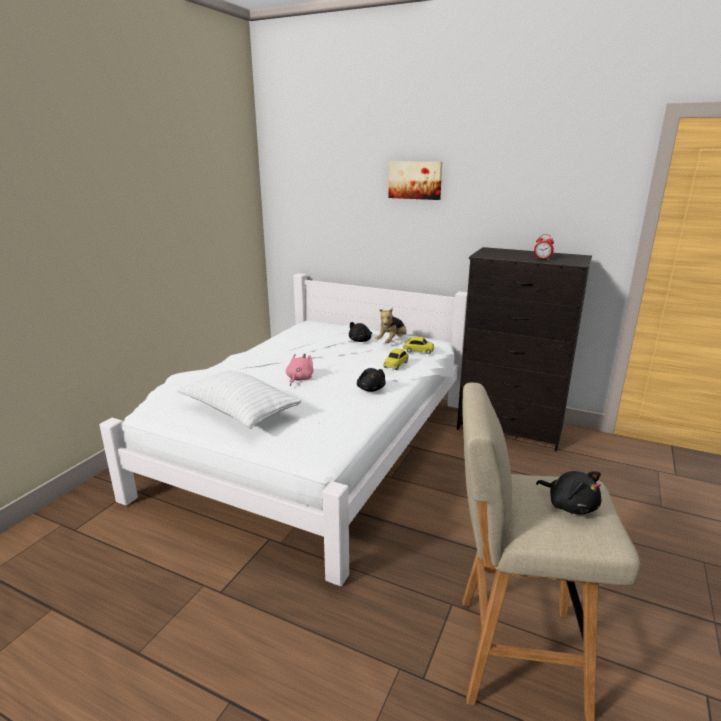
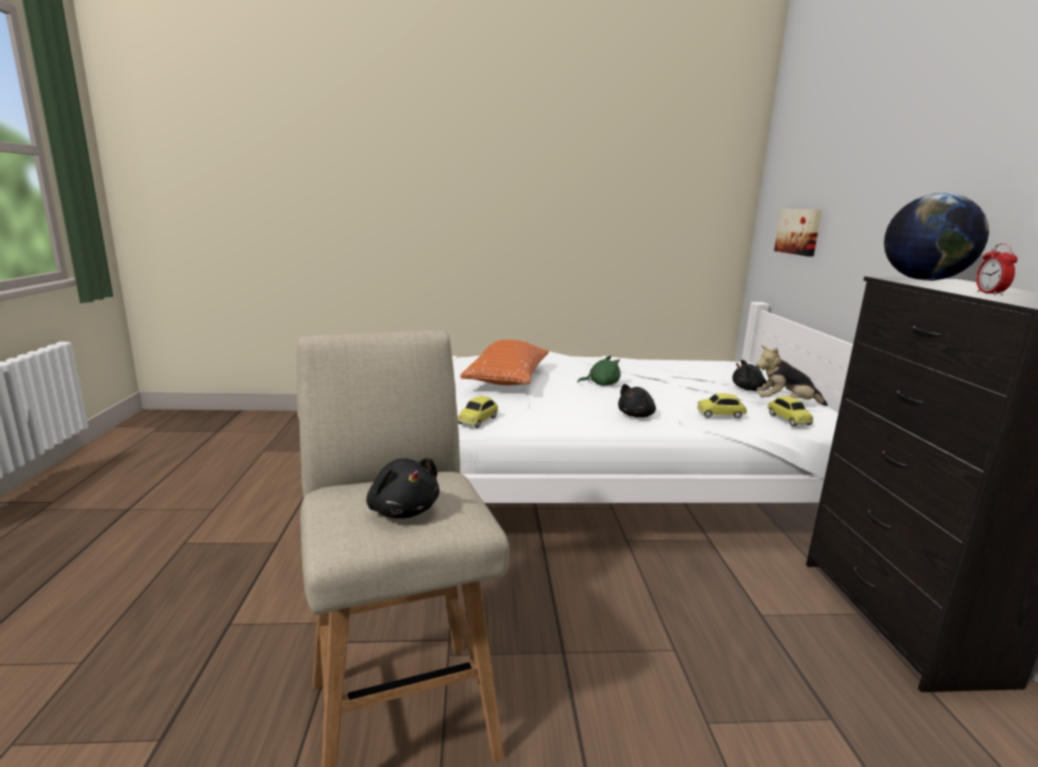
camera: 60 degrees right, 5 degrees down
(239, 411) = (507, 380): white pillow -> orange pillow
(299, 379) = (601, 384): pink plush toy -> green plush toy
(322, 451) = (478, 420): none -> toy car
(415, 180) = (900, 168): picture -> picture (799, 231)
(490, 253) = (923, 280): none -> globe
(570, 505) = (402, 510): black plush toy -> black plush toy turned 60 degrees counterclockwise

